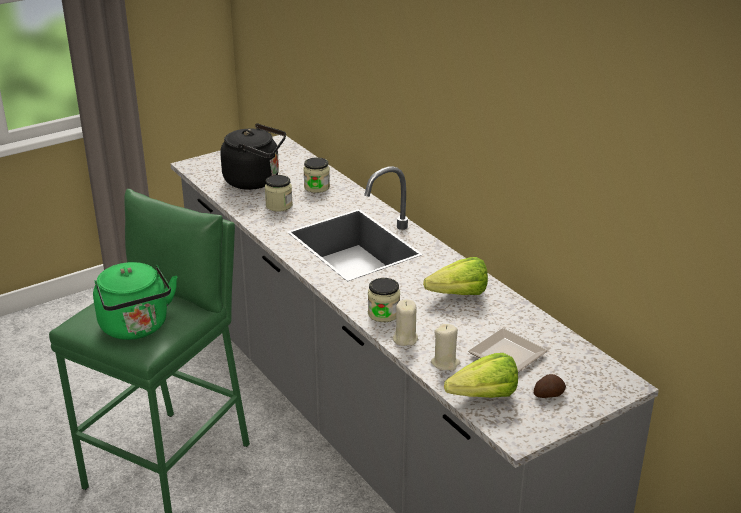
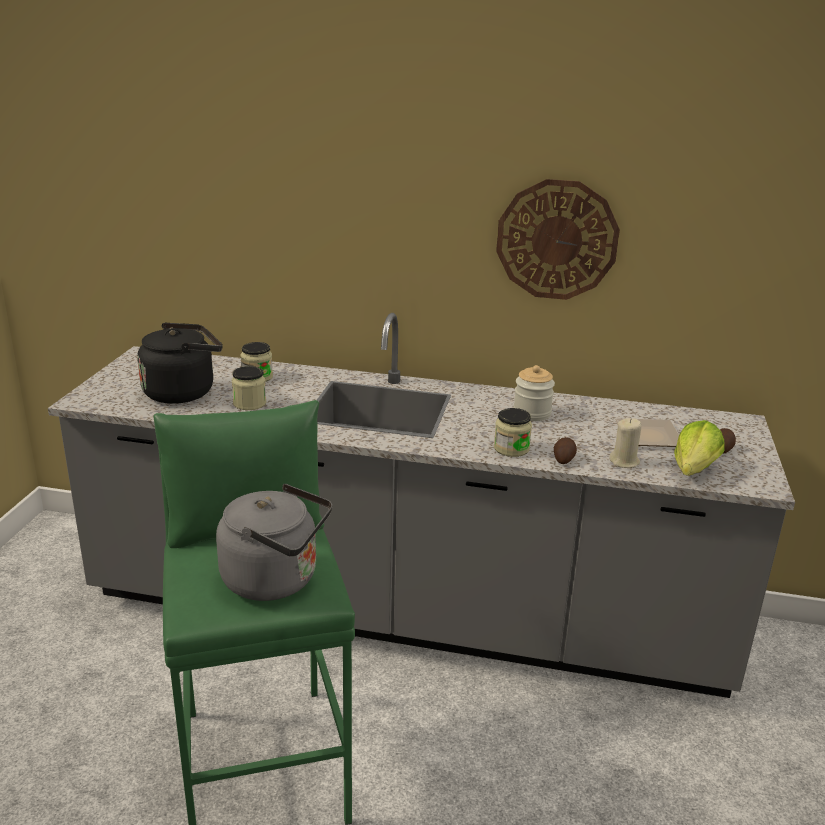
camera: 45 degrees left, 5 degrees down
(136, 328) = (276, 580): green kettle -> grey kettle
(405, 339) = (563, 459): beige candle -> potato
(453, 295) = (532, 413): lettuce -> jar
(517, 143) = (557, 240): none -> wall clock

